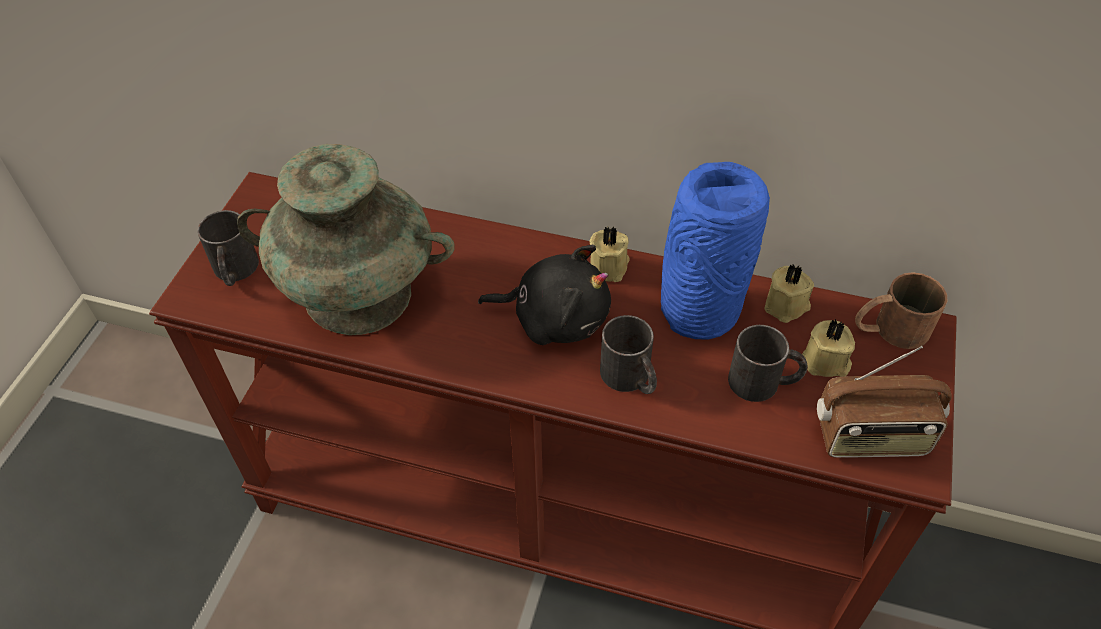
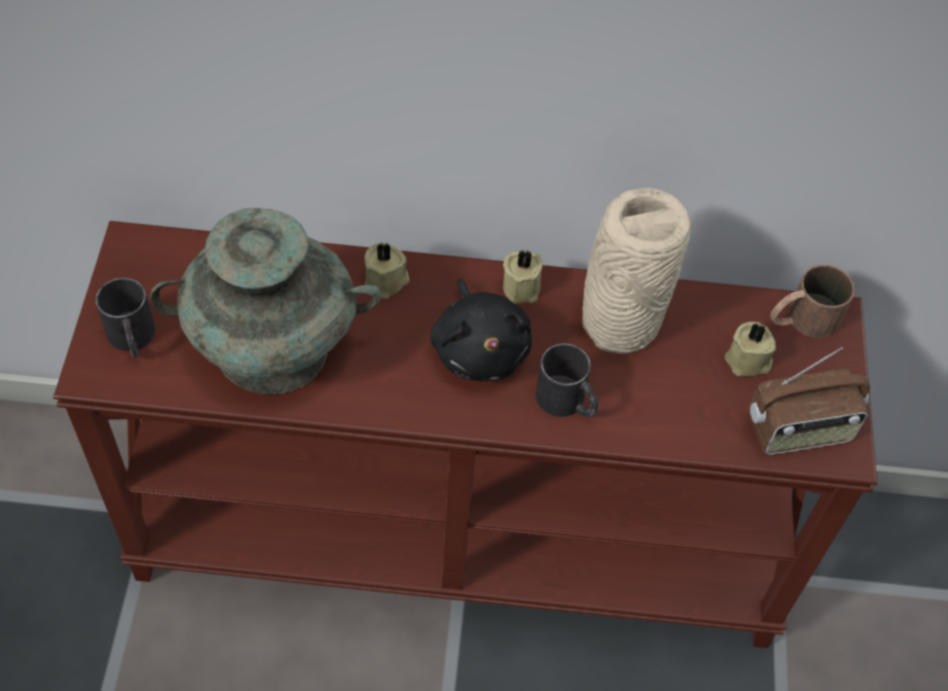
camera: 15 degrees left, 5 degrees up
(555, 318) = (480, 349): black plush toy -> black plush toy turned 75 degrees clockwise
(697, 310) = (617, 323): blue vase -> beige vase
(764, 382) = (694, 389): black mug -> none
(787, 306) = (703, 308): beige candle -> beige candle (387, 281)

